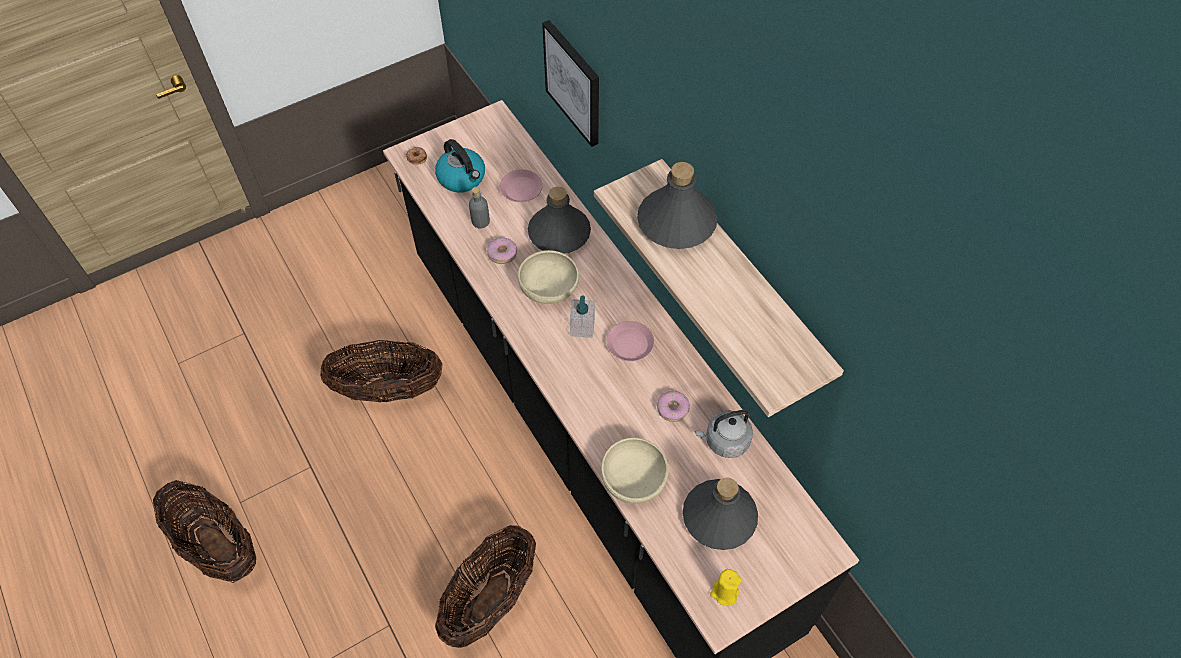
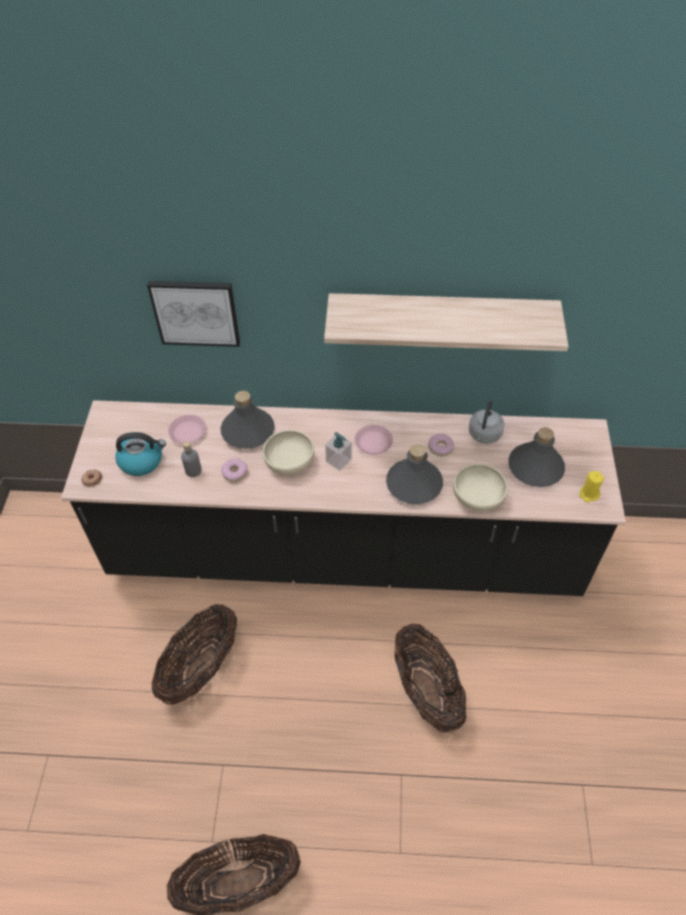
camera: 55 degrees left, 5 degrees down
(676, 223) = (389, 312): grey bottle -> grey bottle (414, 484)

